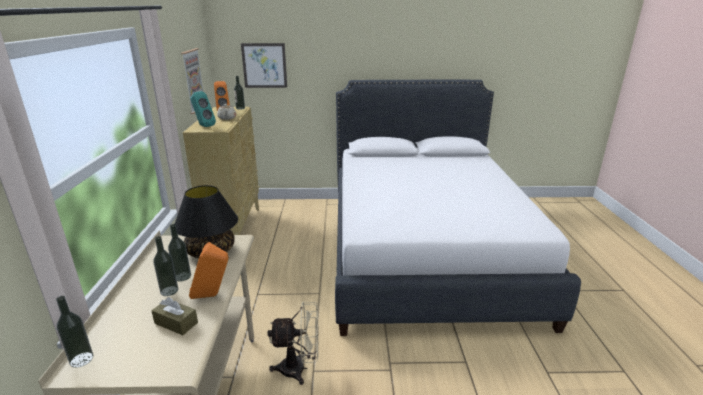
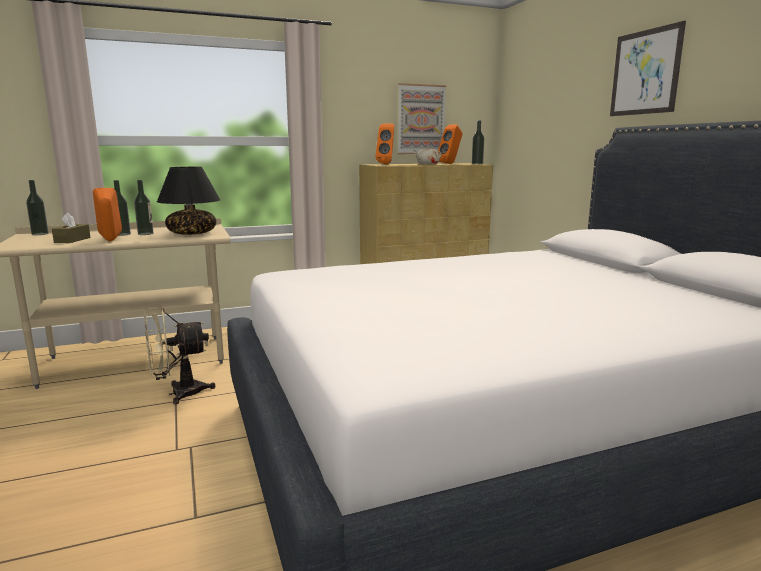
camera: 70 degrees right, 10 degrees down
(203, 126) = (387, 164): turquoise speaker -> orange speaker
(264, 65) = (538, 113): picture -> picture (645, 72)
(299, 369) = (178, 393): beige fan -> beige fan turned 90 degrees clockwise

